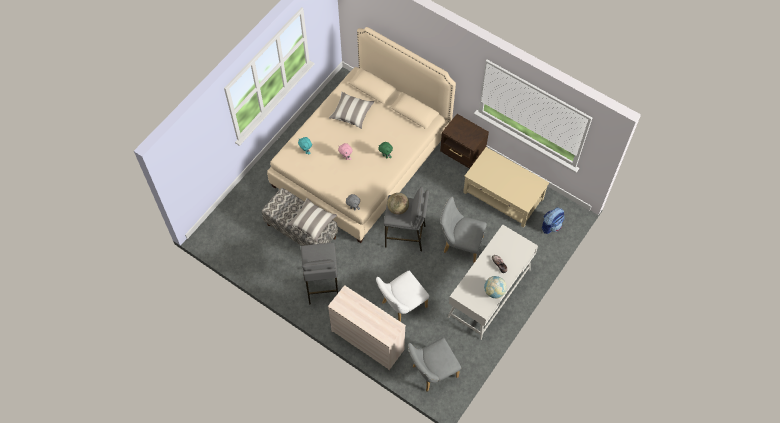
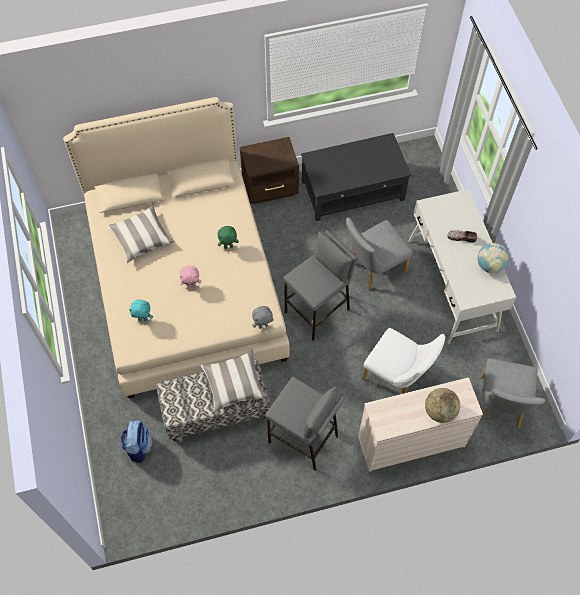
camera: 50 degrees left, 0 degrees up
(398, 208) = (310, 280): globe -> globe (439, 411)
(401, 306) = (397, 377): white chair -> white chair turned 60 degrees counterclockwise
(503, 196) = (353, 190): beige coffee table -> black coffee table
(551, 225) = (423, 176): backpack -> backpack (138, 446)

